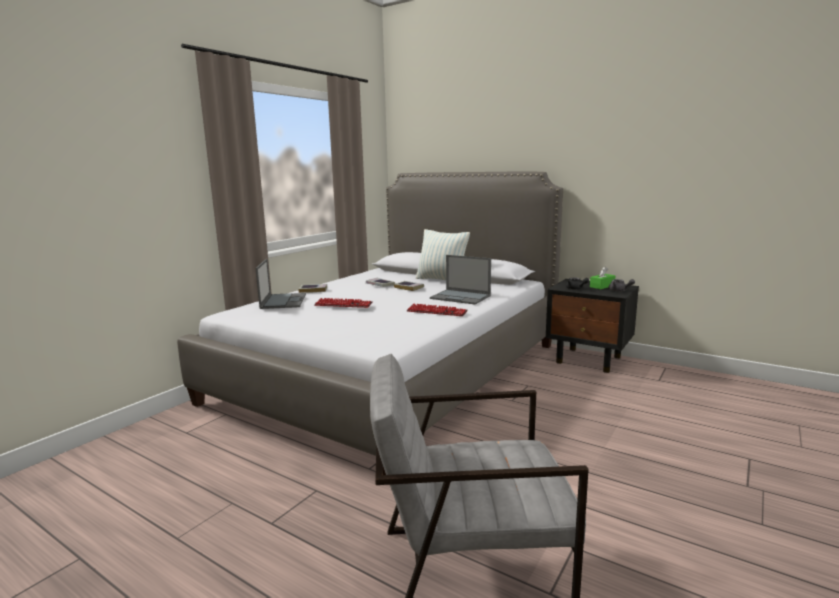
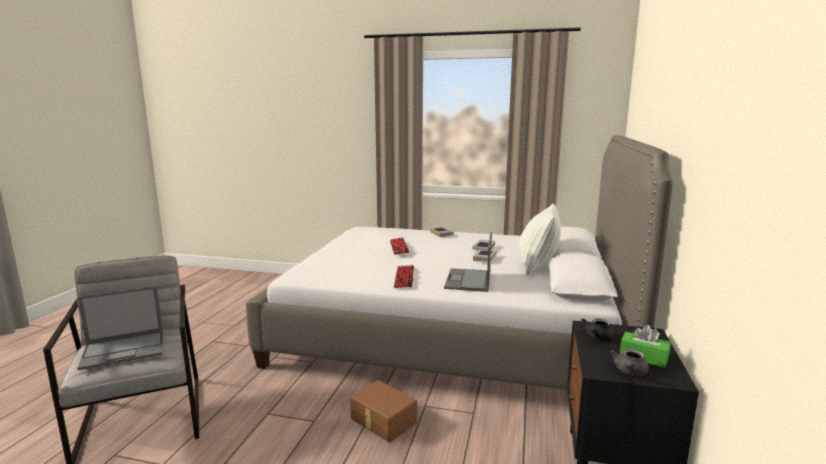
camera: 70 degrees right, 0 degrees up
(283, 301) = (396, 232): laptop -> laptop (125, 349)
(528, 419) = (382, 421): none -> brown storage box

